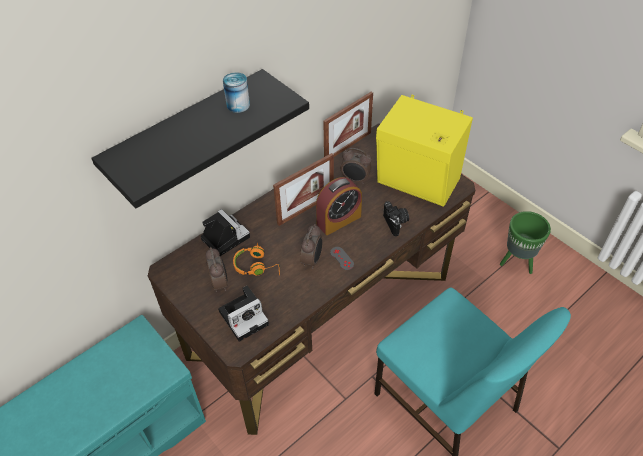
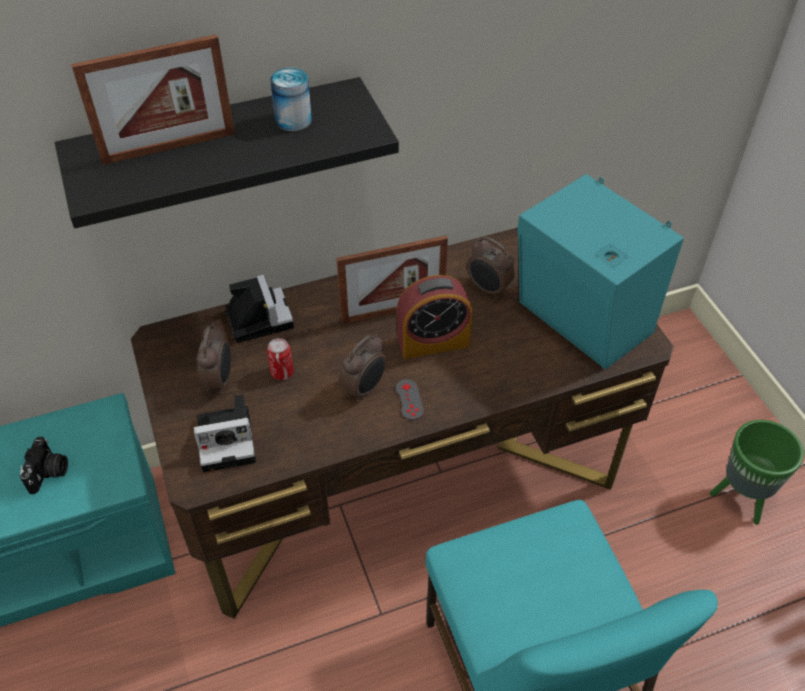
camera: 20 degrees right, 0 degrees up
(257, 266) = (282, 372): orange headphones -> can
(347, 146) = (501, 237): picture frame -> picture frame (169, 147)
(396, 223) = (518, 372): camera -> camera (49, 473)
(418, 183) = (582, 322): yellow speaker -> turquoise speaker

